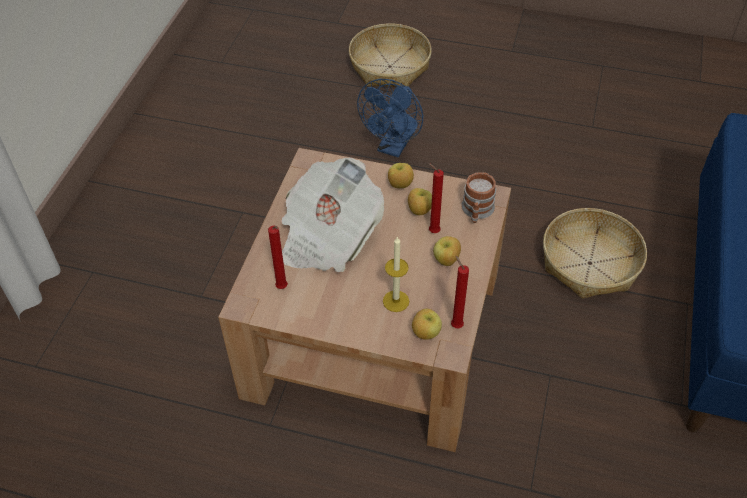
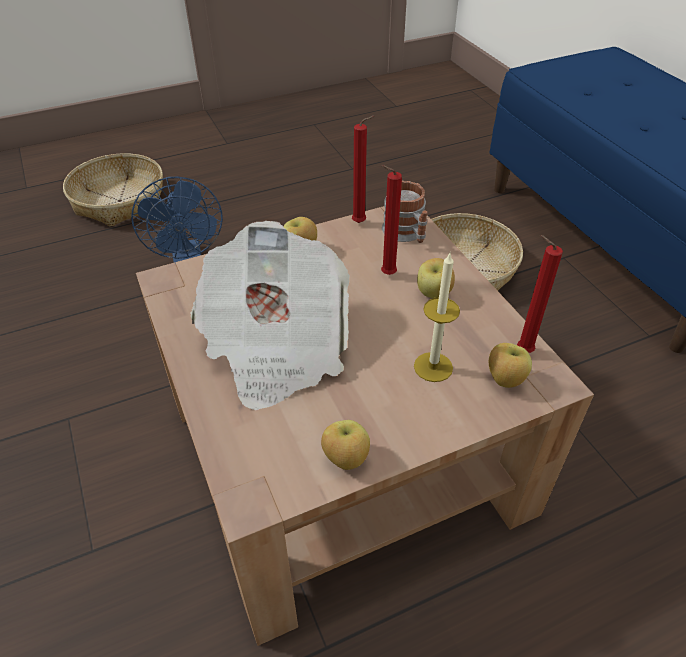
camera: 40 degrees left, 5 degrees down
(282, 288) = (283, 441): red candle -> red candle (361, 223)
(419, 211) = (349, 263): apple -> apple (345, 459)

